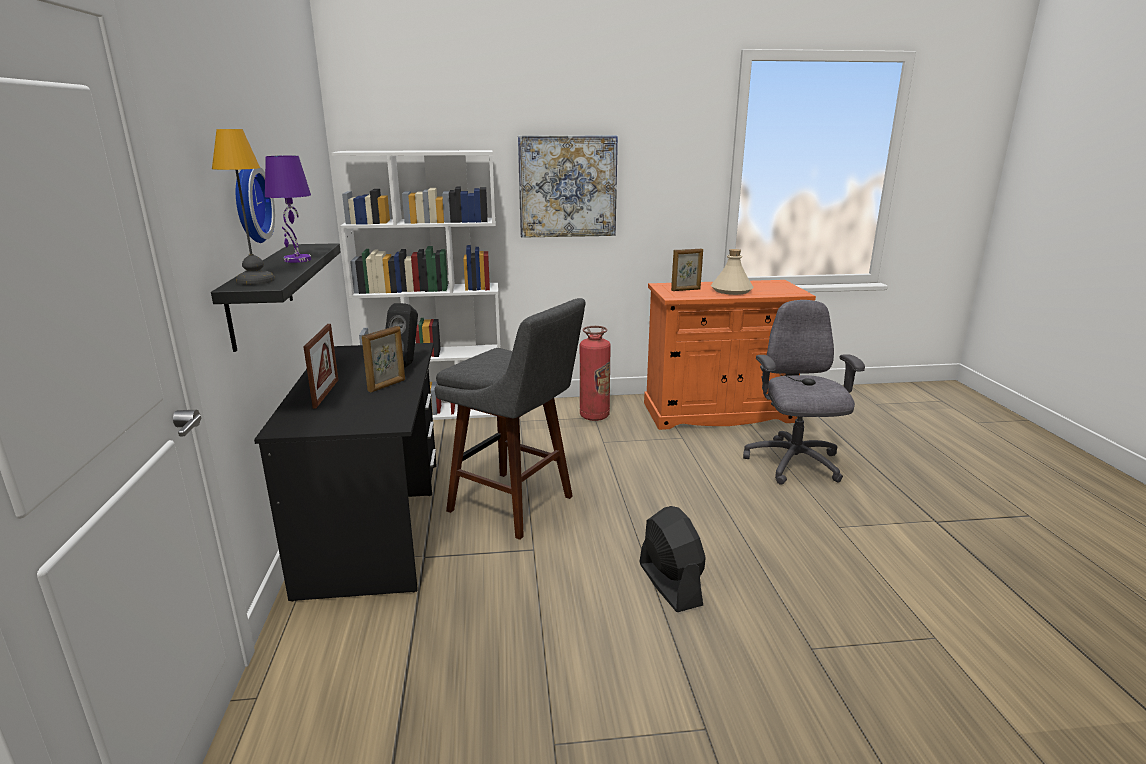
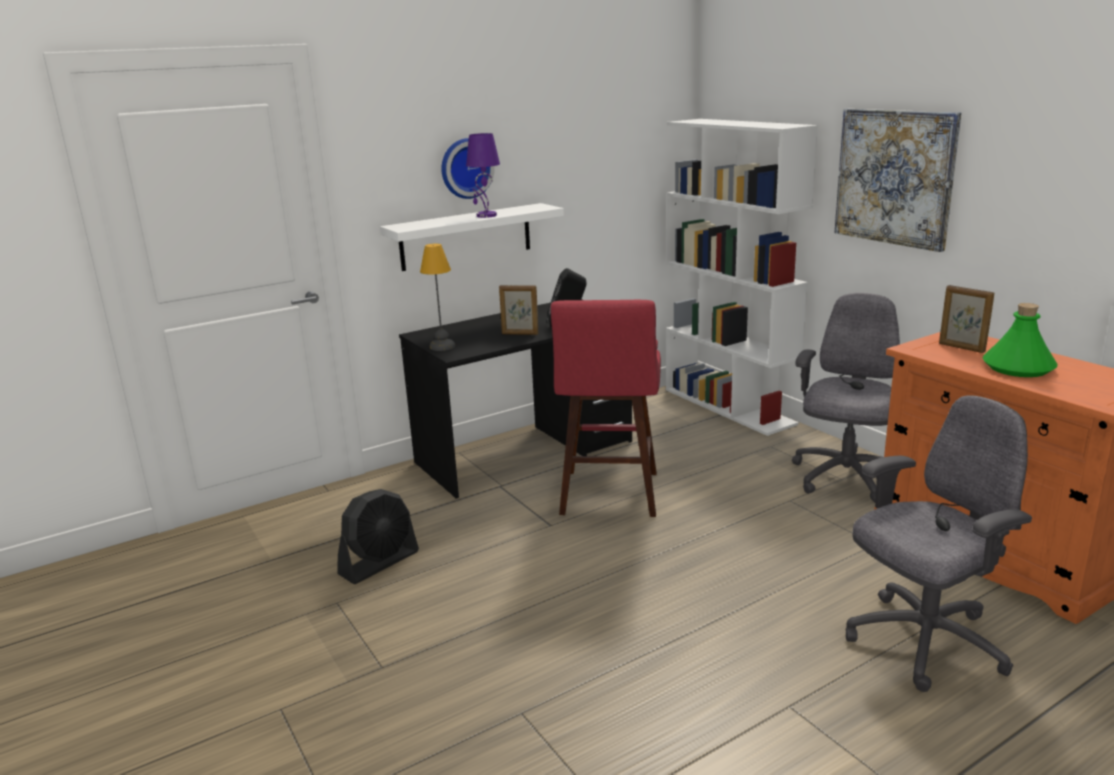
camera: 65 degrees right, 0 degrees up
(256, 281) = (414, 224): table lamp -> table lamp (442, 347)
(260, 293) = (466, 236): black shelf -> white shelf
(326, 393) = (486, 325): picture frame -> none
(516, 505) = (609, 496): grey stool -> red stool
(594, 416) = (845, 478): fire extinguisher -> grey office chair
(669, 584) = (558, 606): black fan -> black fan (379, 563)
(731, 290) = (1018, 368): beige bottle -> green bottle

